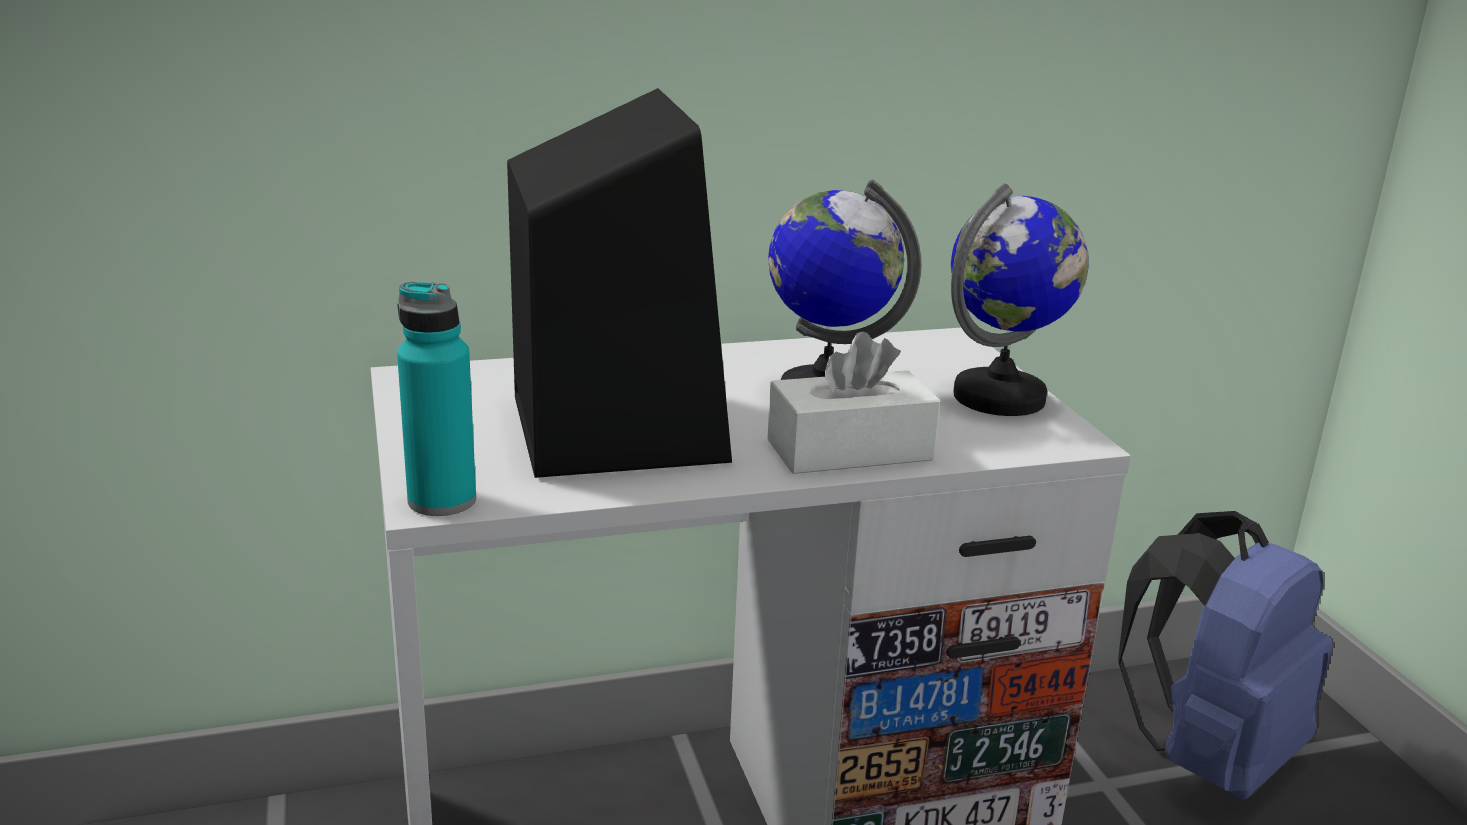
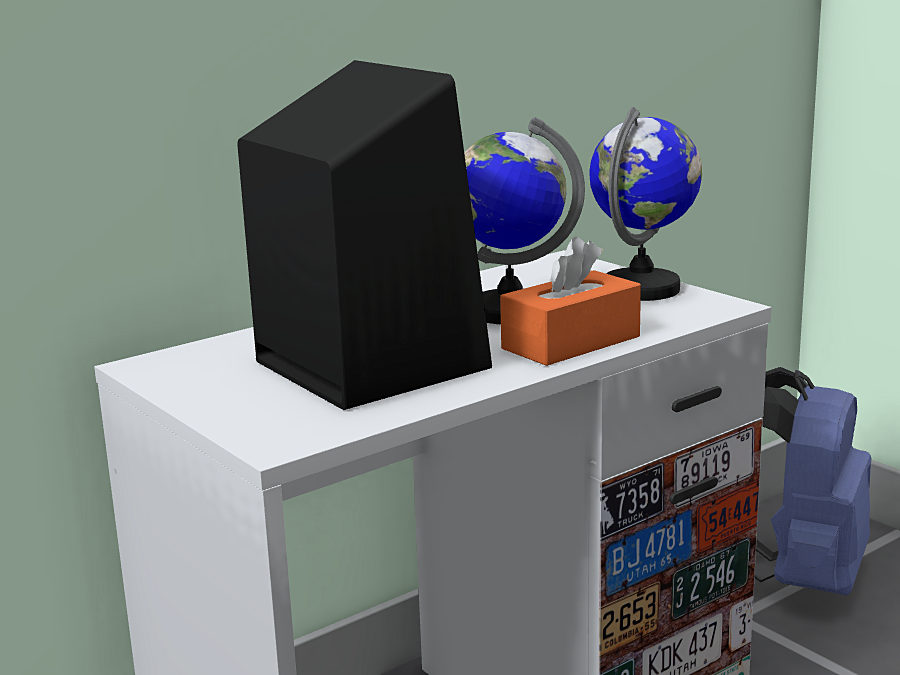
camera: 20 degrees left, 5 degrees down
(442, 501) = (284, 441): turquoise bottle -> none
(849, 450) = (571, 342): white tissue box -> orange tissue box

